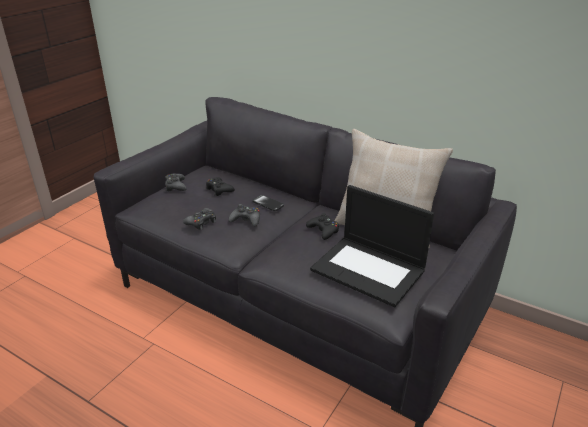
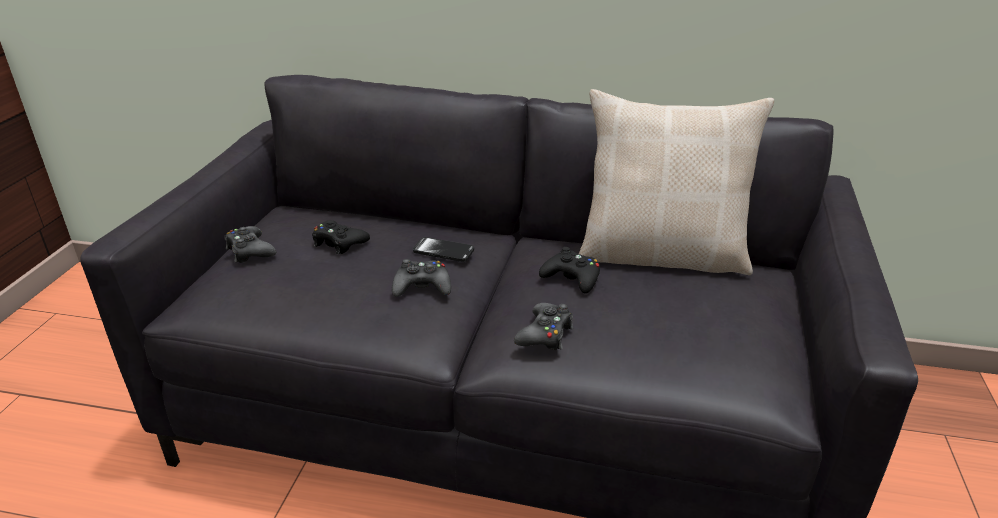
camera: 20 degrees left, 0 degrees up
(201, 222) = (341, 308): black game controller -> black game controller (545, 334)
(369, 270) = (694, 329): laptop -> none

